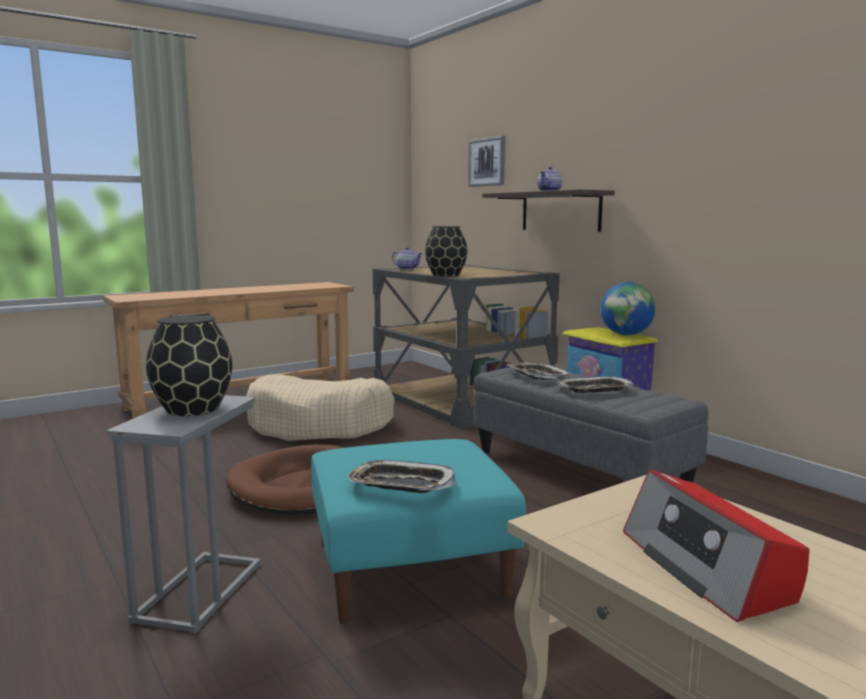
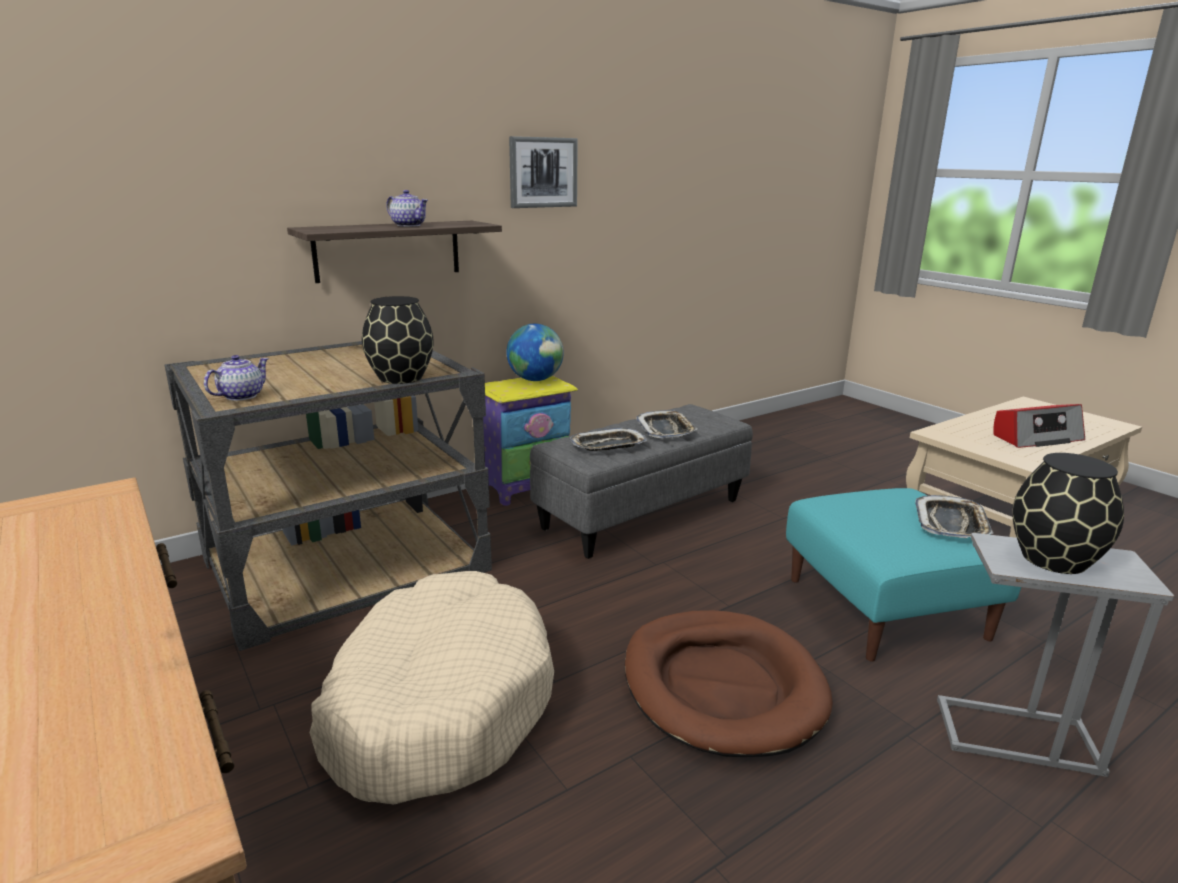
camera: 90 degrees left, 10 degrees up
(487, 162) = (195, 169): picture -> picture (543, 172)

